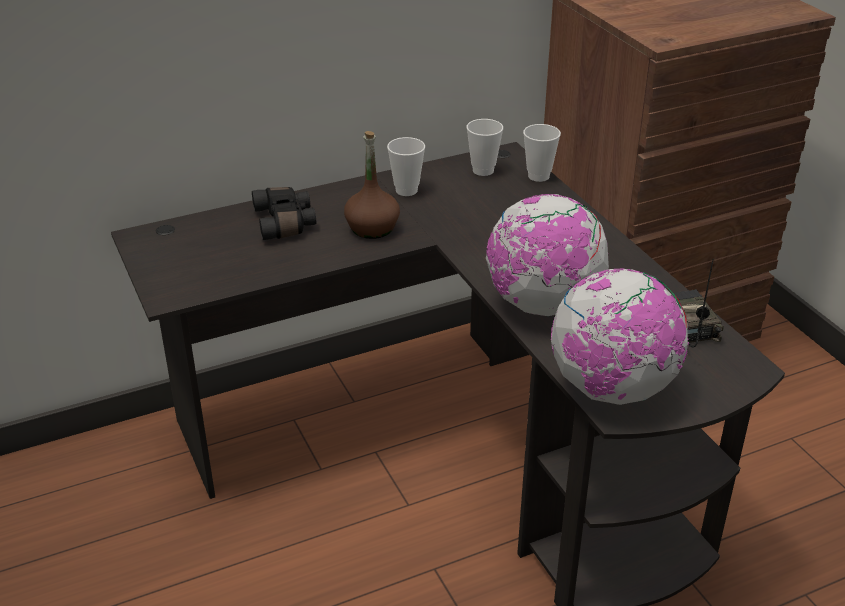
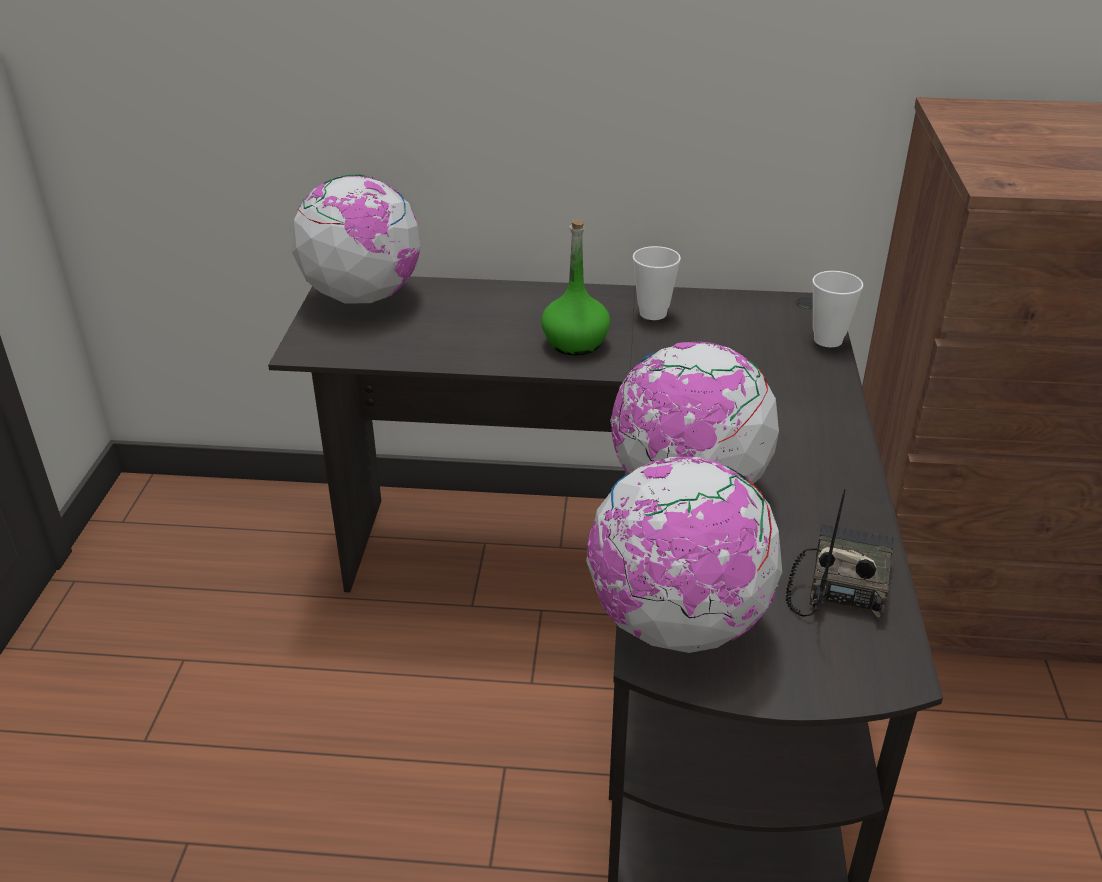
camera: 30 degrees right, 0 degrees up
(171, 240) = (362, 296): none -> globe
(286, 222) = (491, 311): black binoculars -> none
(372, 228) = (575, 342): brown bottle -> green bottle
(483, 170) = (764, 315): cup -> none

